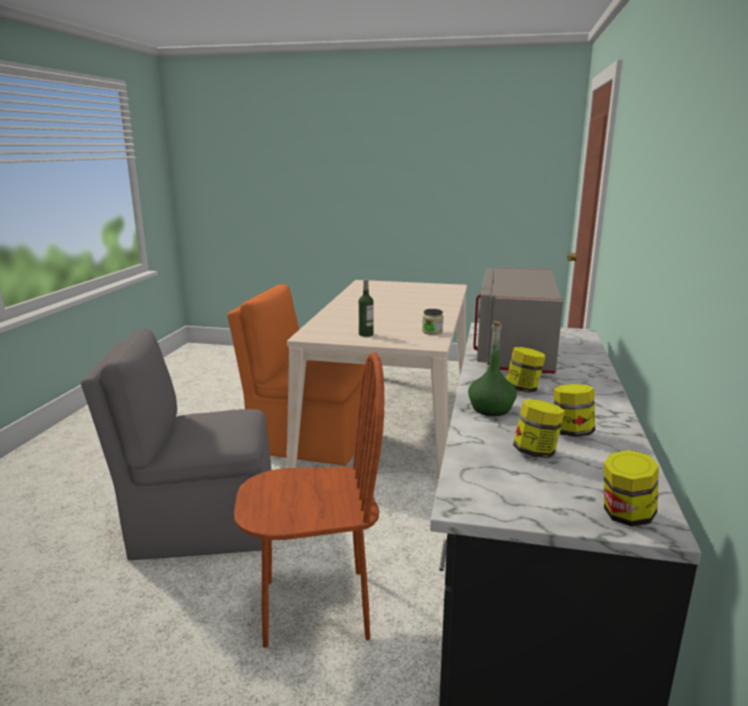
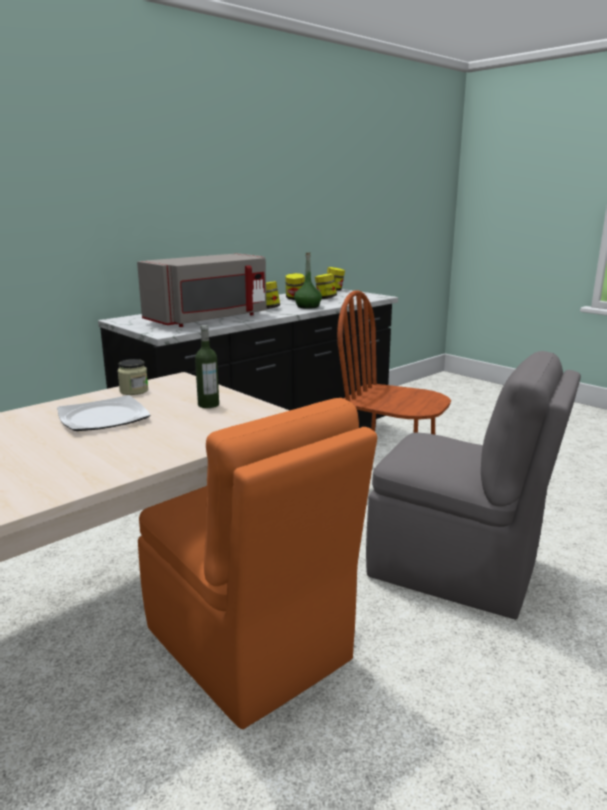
camera: 145 degrees left, 0 degrees up
(401, 318) = (103, 418): none -> plate

